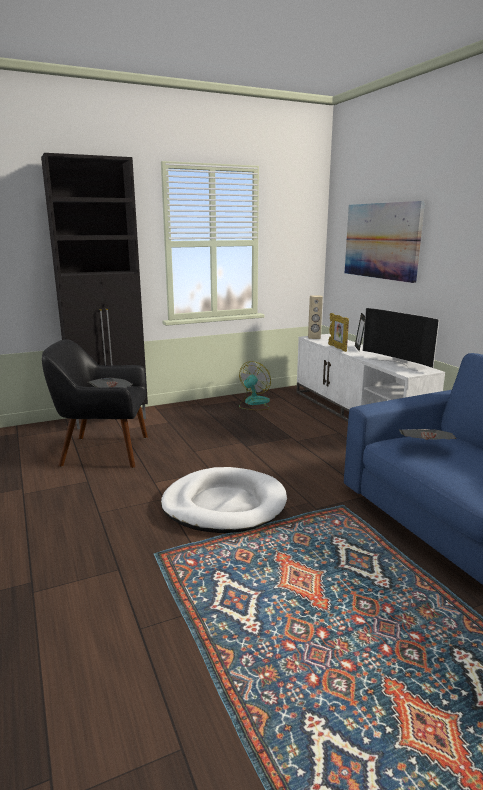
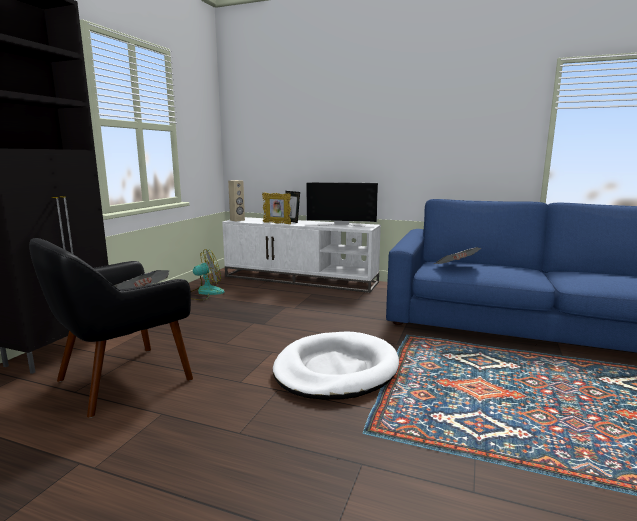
camera: 45 degrees left, 5 degrees down
(254, 403) = (204, 293): fan -> fan turned 75 degrees clockwise
(381, 241) = (294, 128): picture -> none

